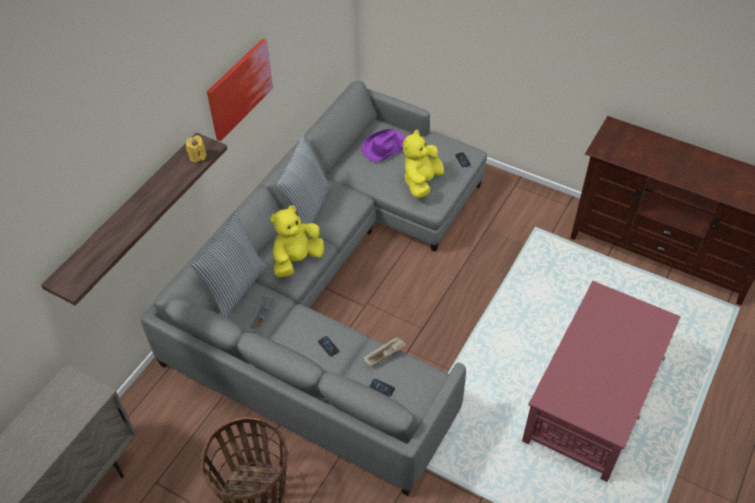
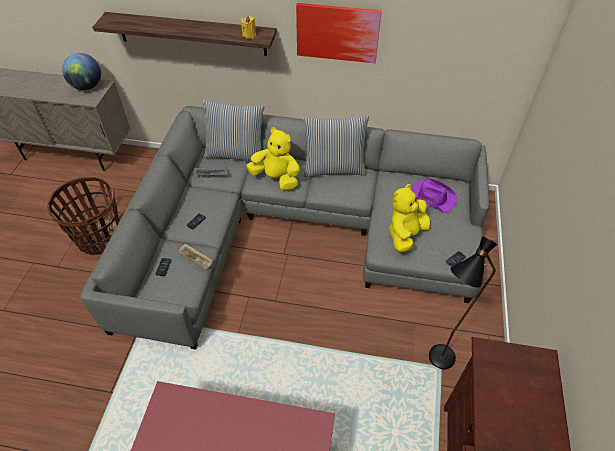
camera: 70 degrees right, 0 degrees up
(61, 396) = (87, 86): none -> globe
(421, 182) = (405, 234): yellow plush toy -> yellow plush toy turned 60 degrees counterclockwise
(531, 229) = (436, 364): none -> black floor lamp

